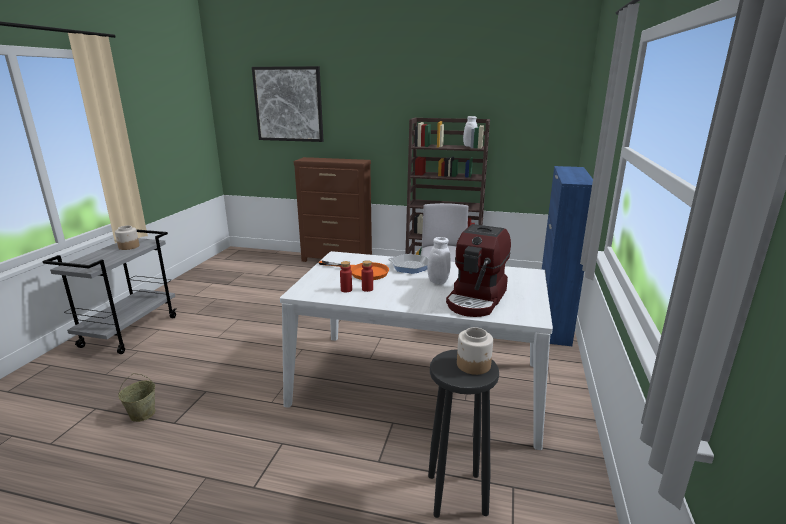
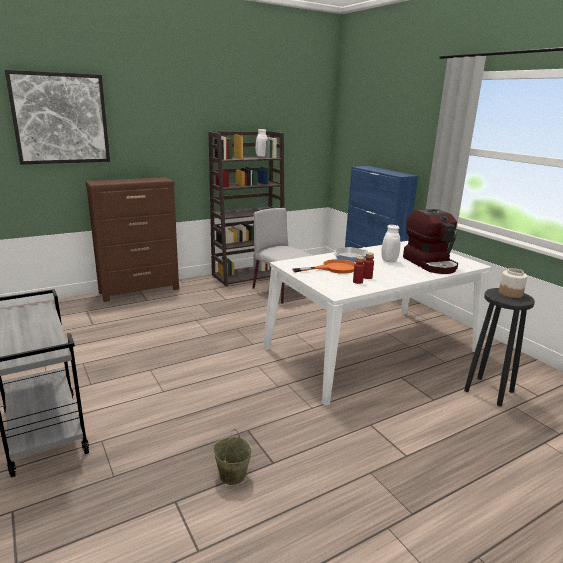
camera: 45 degrees left, 0 degrees up
(129, 247) = (27, 318): jar -> none

